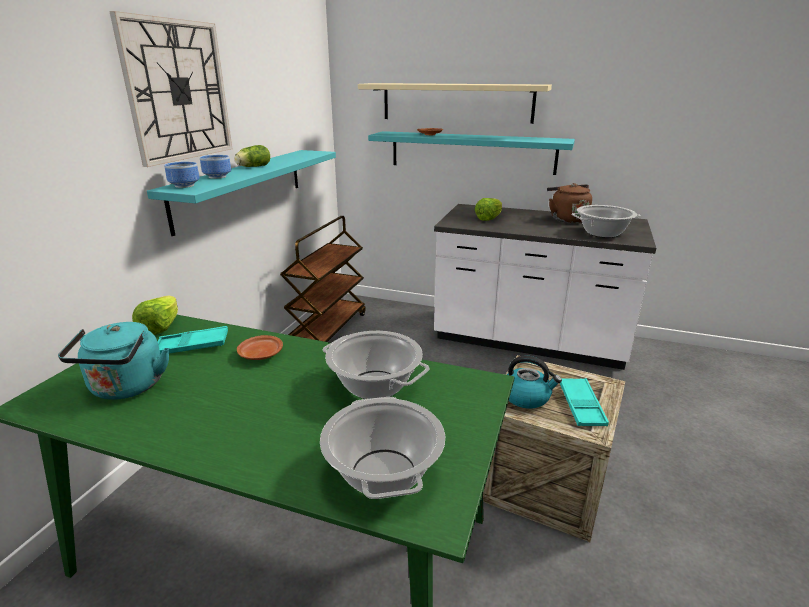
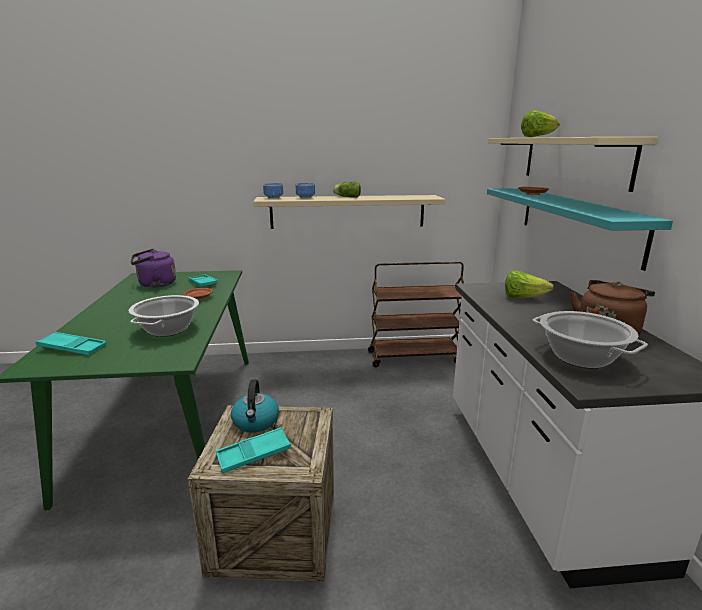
camera: 65 degrees right, 5 degrees down
(126, 388) = (155, 284): turquoise kettle -> purple kettle
(161, 327) = (222, 273): lettuce -> lettuce (537, 137)
(178, 91) = (296, 139): wall clock -> none
(242, 187) = (347, 211): turquoise shelf -> beige shelf
(383, 472) = (72, 348): cooking pot -> turquoise tray

